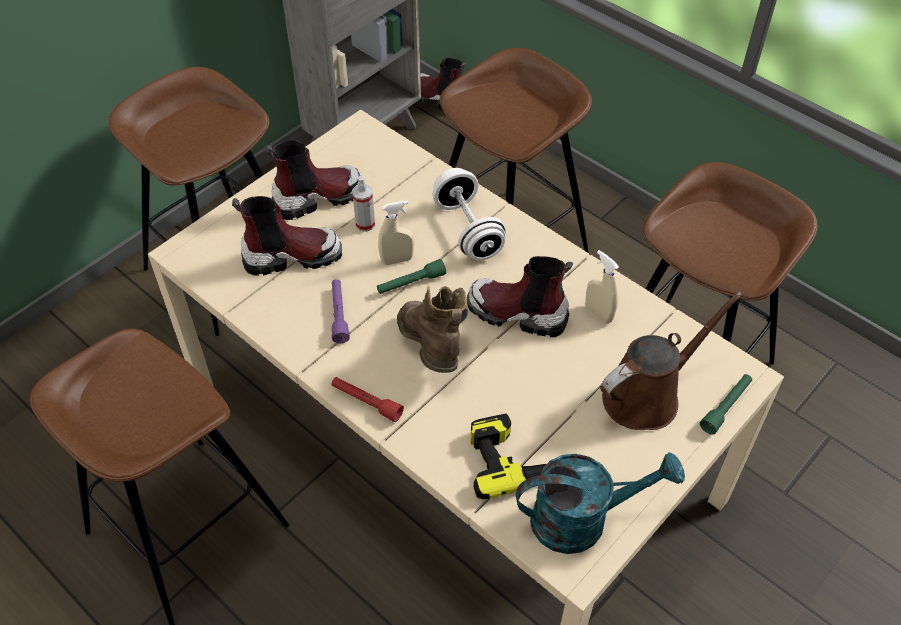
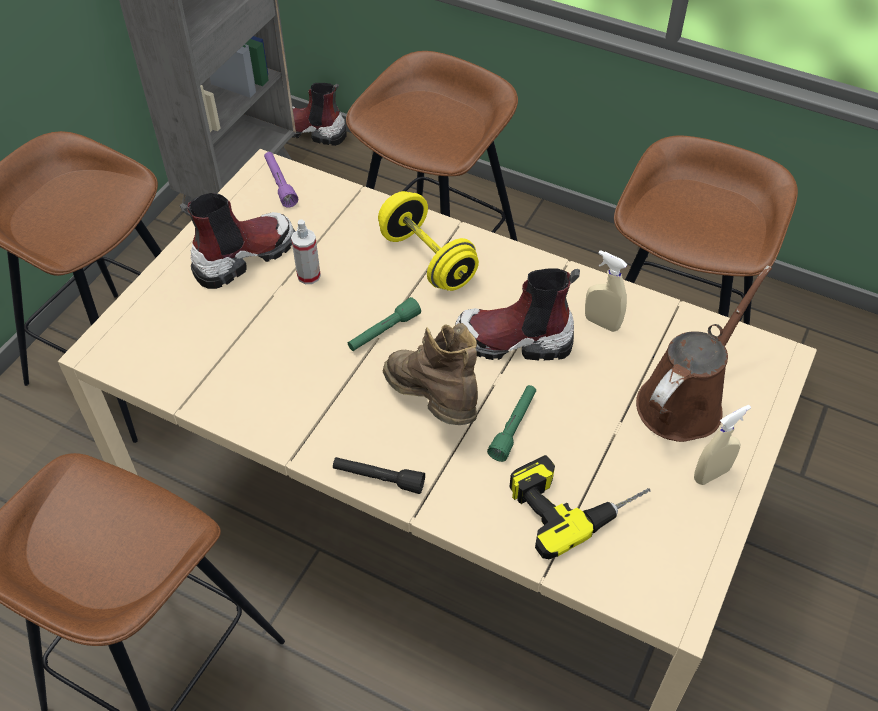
camera: 15 degrees left, 0 degrees up
(292, 256) = (235, 329): boot -> none
(339, 314) = (312, 385): purple flashlight -> purple flashlight (280, 184)
(366, 402) = (378, 478): red flashlight -> black flashlight
(397, 260) = (359, 309): beige spray bottle -> beige spray bottle (711, 474)
(468, 230) = (427, 259): white dumbbell -> yellow dumbbell
(582, 519) = (665, 554): turquoise watering can -> none
(726, 407) = (770, 395): green flashlight -> green flashlight (513, 427)

